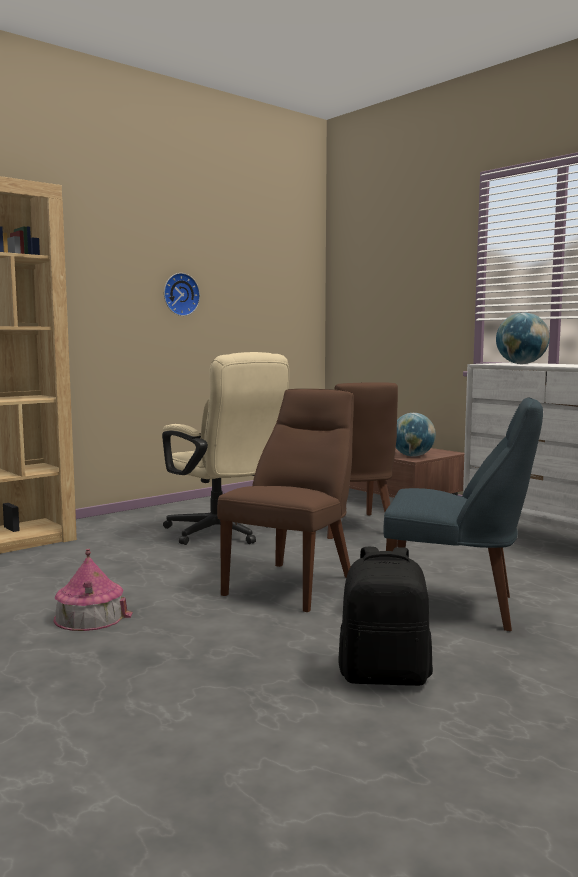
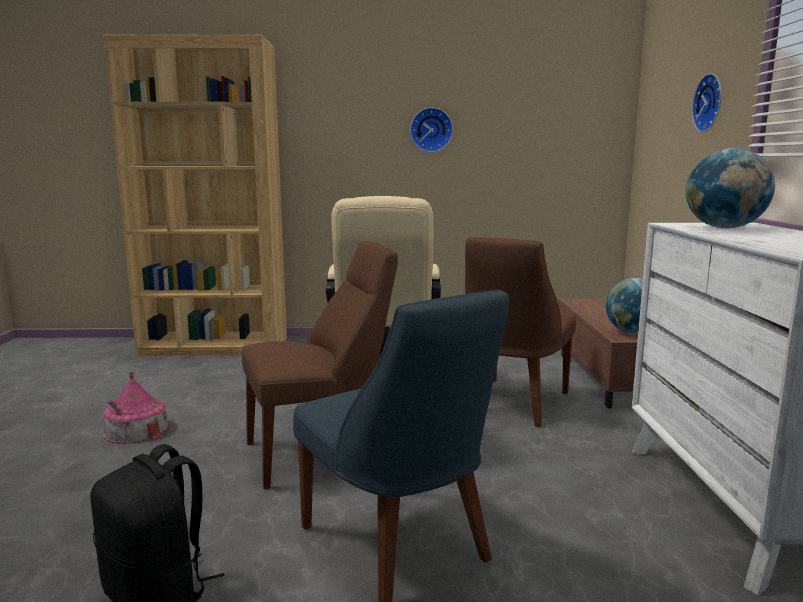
camera: 40 degrees right, 5 degrees up
(424, 282) = (710, 103): none -> wall clock

